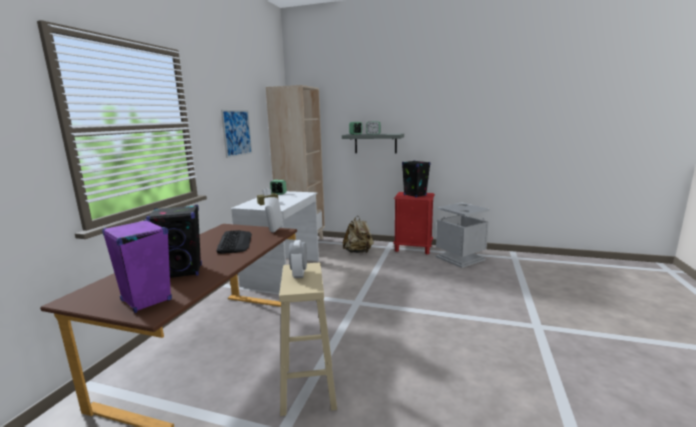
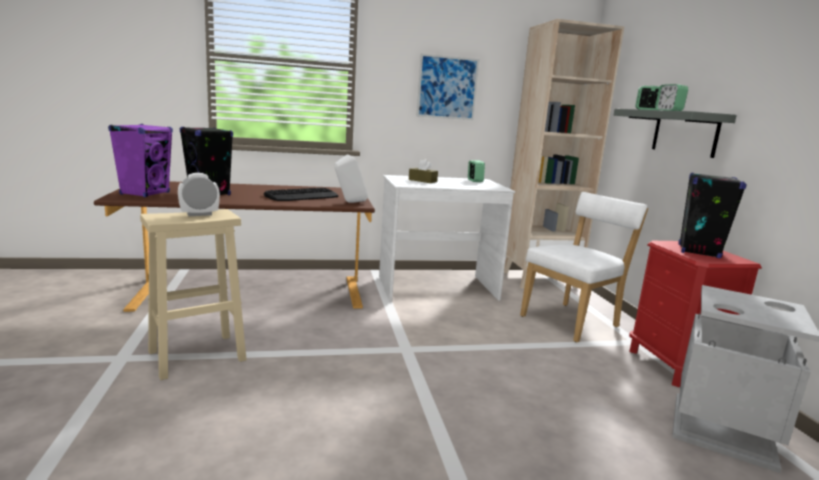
camera: 60 degrees right, 0 degrees up
(358, 252) = (573, 321): beige backpack -> white chair

